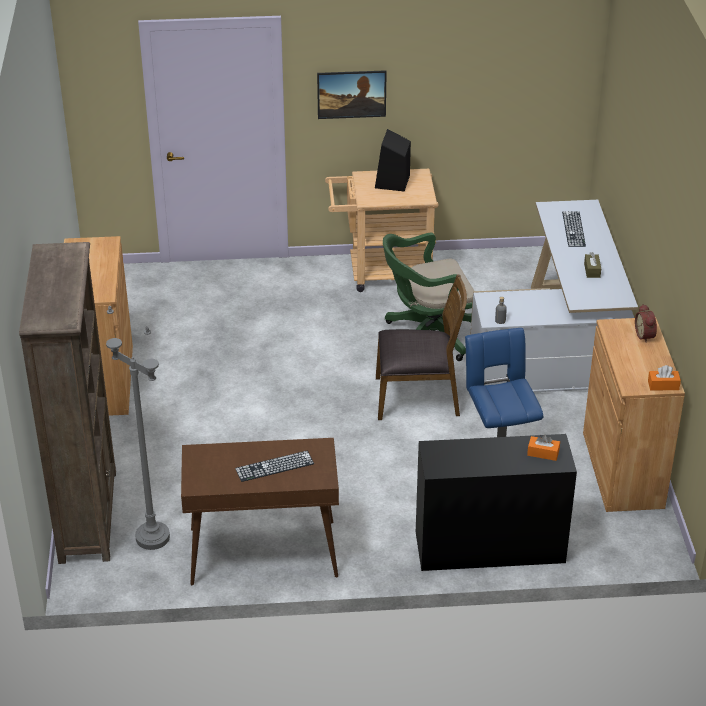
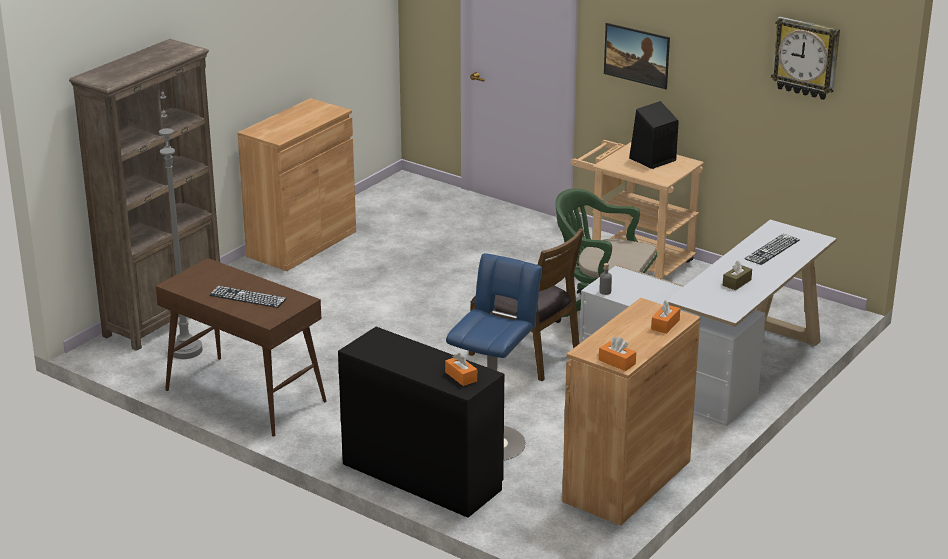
camera: 40 degrees right, 10 degrees down
(524, 56) = (806, 58): none -> wall clock
(645, 336) = (665, 325): alarm clock -> orange tissue box

